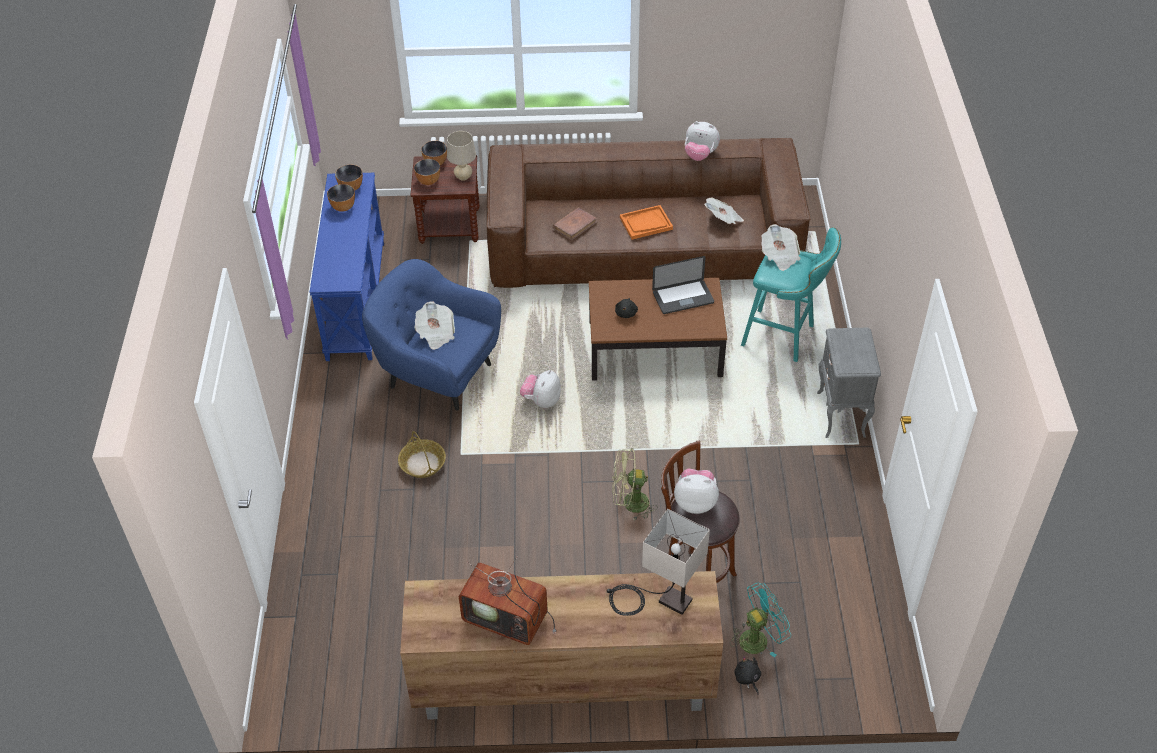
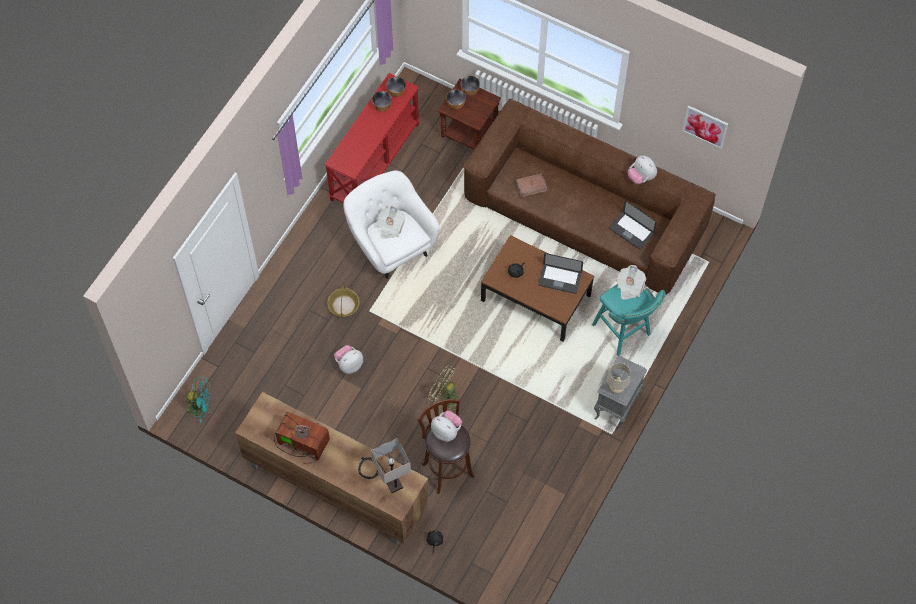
camera: 30 degrees right, 15 degrees up
(355, 299) = (374, 161): blue console table -> red console table
(437, 373) = (391, 245): blue armchair -> white armchair
(463, 177) = (480, 112): beige table lamp -> beige table lamp (616, 388)
(509, 618) = (301, 444): television -> television turned 150 degrees clockwise
(541, 401) = (440, 299): plush toy -> plush toy (349, 364)
(646, 223) = (578, 208): orange tray -> none
(723, 219) = (631, 231): newspaper -> laptop
(757, 43) = (705, 126): none -> picture
(758, 638) = (458, 521): turquoise fan -> turquoise fan (201, 407)

